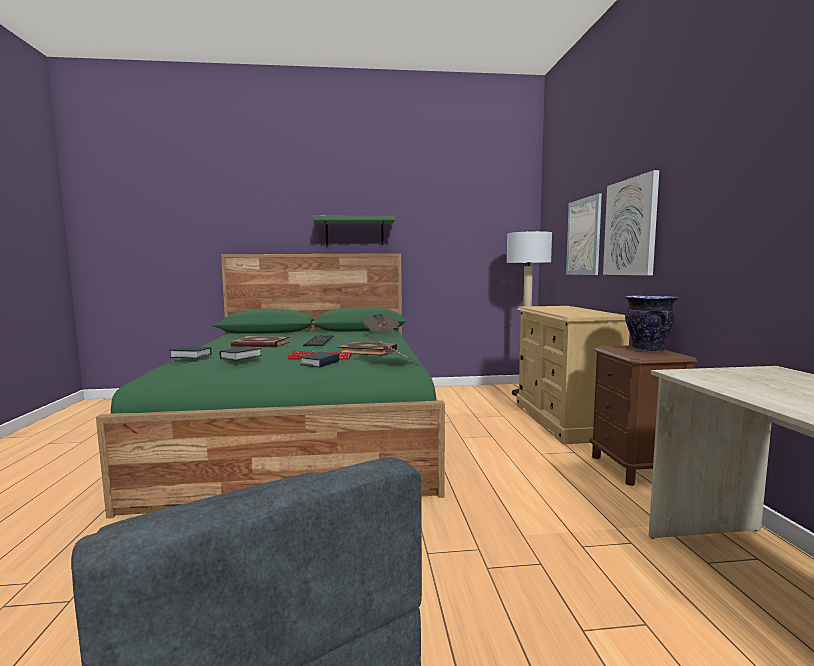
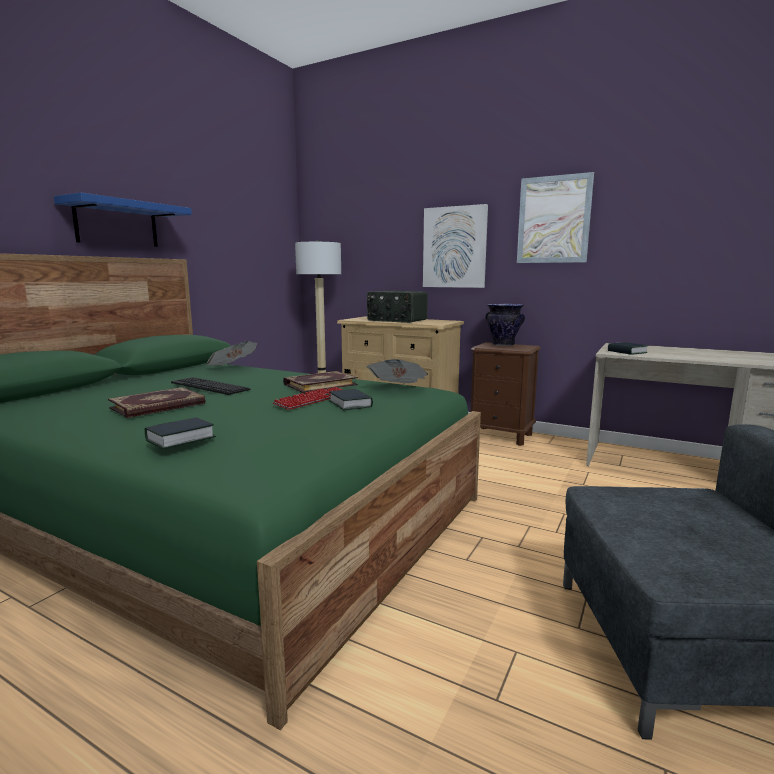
camera: 55 degrees left, 5 degrees up
(241, 357) = (268, 419): book -> book (627, 352)
(354, 232) = (117, 224): green shelf -> blue shelf
(564, 310) = (396, 320): none -> radio
(583, 237) = (384, 251): picture -> picture (553, 220)

